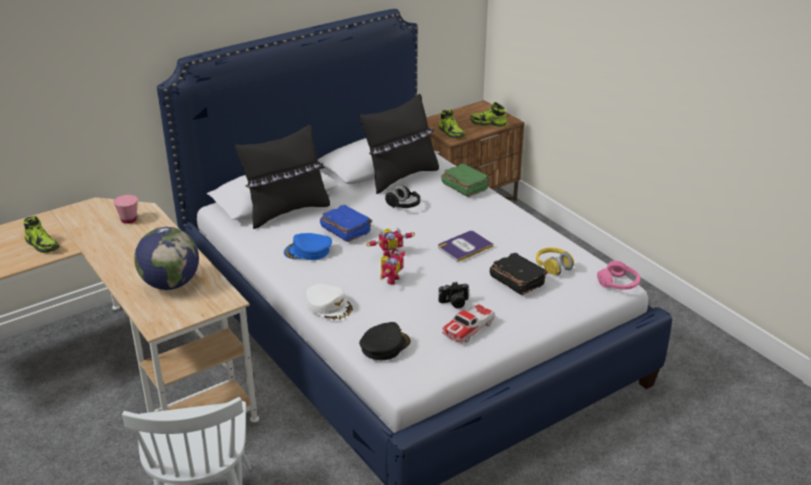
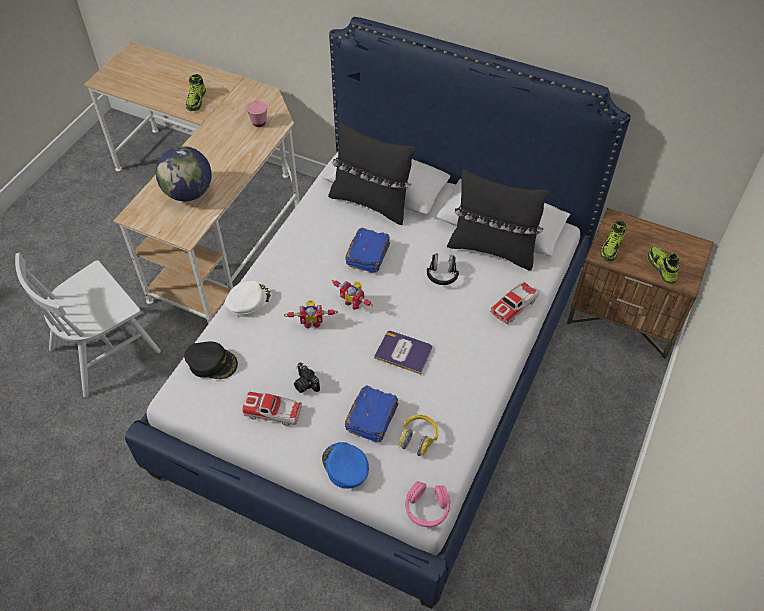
camera: 60 degrees right, 20 degrees up
(308, 251) = (319, 247): blue cap -> blue cap (345, 466)
(329, 306) = (248, 300): white cap -> white cap turned 150 degrees counterclockwise
(464, 187) = (514, 306): green book -> toy car
(517, 281) = (372, 418): black book -> blue book

